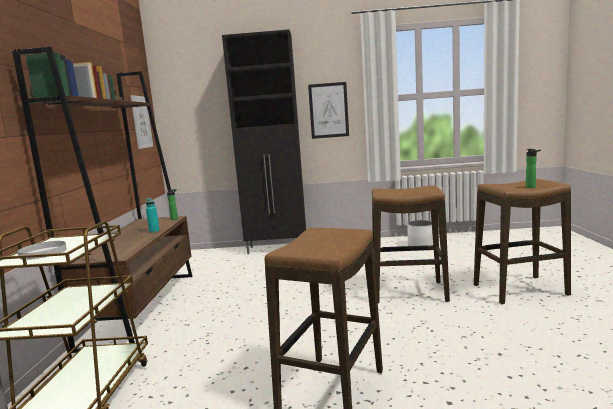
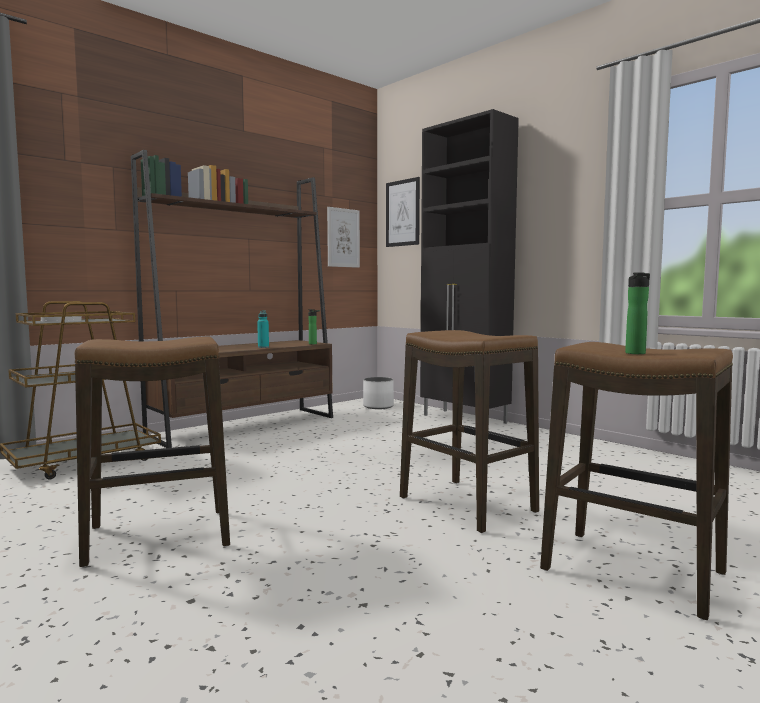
camera: 45 degrees right, 5 degrees down
(328, 110) = (560, 226): picture -> picture (402, 213)
(420, 245) = (652, 469): white planter -> white planter (378, 406)

